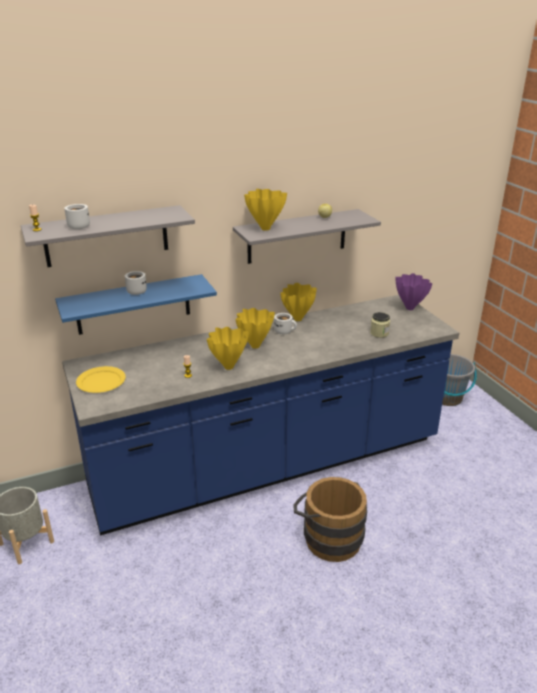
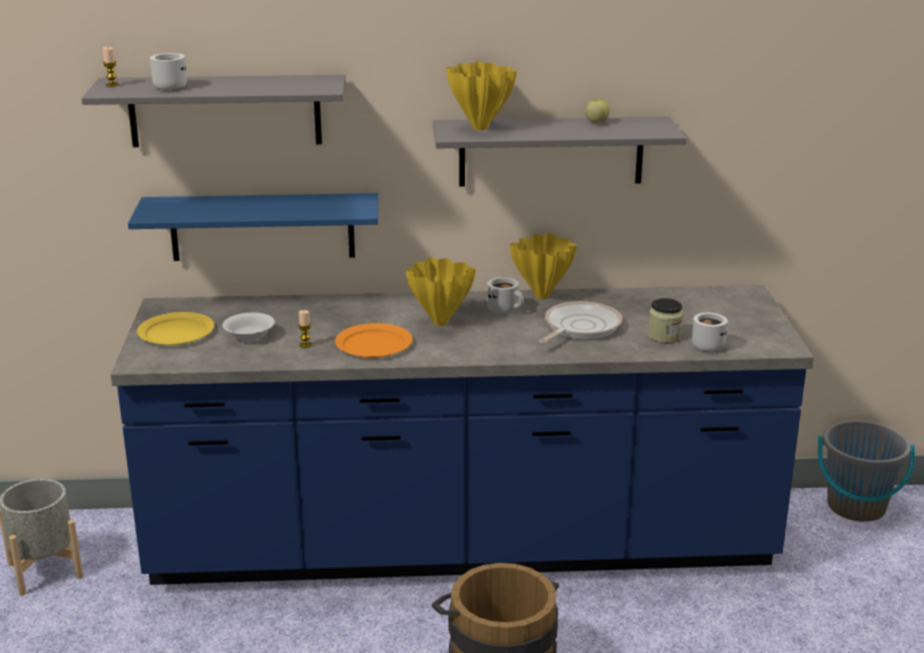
camera: 20 degrees right, 5 degrees down
(135, 291) = (259, 202): white mug -> white mug (706, 345)
(149, 376) = (249, 336): none -> white bowl
(228, 367) = (374, 344): yellow vase -> orange plate
(332, 336) = (579, 327): none -> frying pan
(409, 308) = (752, 308): purple vase -> none

